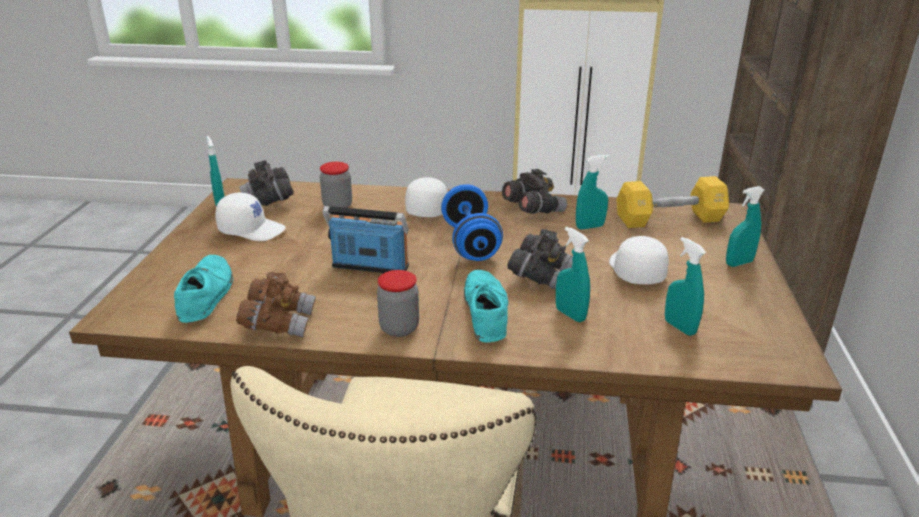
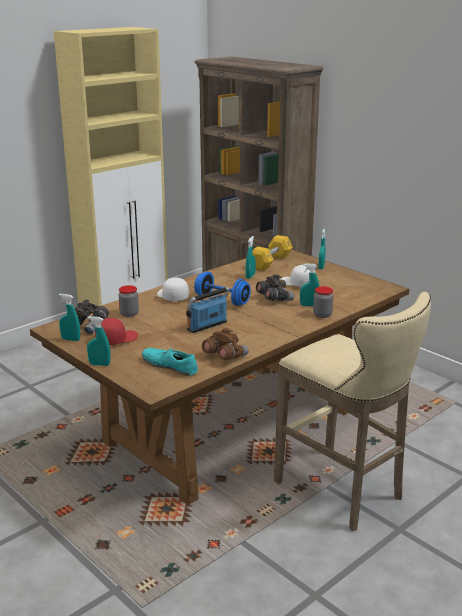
camera: 50 degrees left, 5 degrees down
(252, 229) = (116, 339): white cap -> red cap
(399, 328) = (268, 336): jar -> jar (322, 315)
(485, 312) = (283, 318): turquoise shoe -> none
(532, 210) = (215, 279): grey binoculars -> none
(679, 327) = (344, 293): turquoise spray bottle -> turquoise spray bottle (99, 364)

